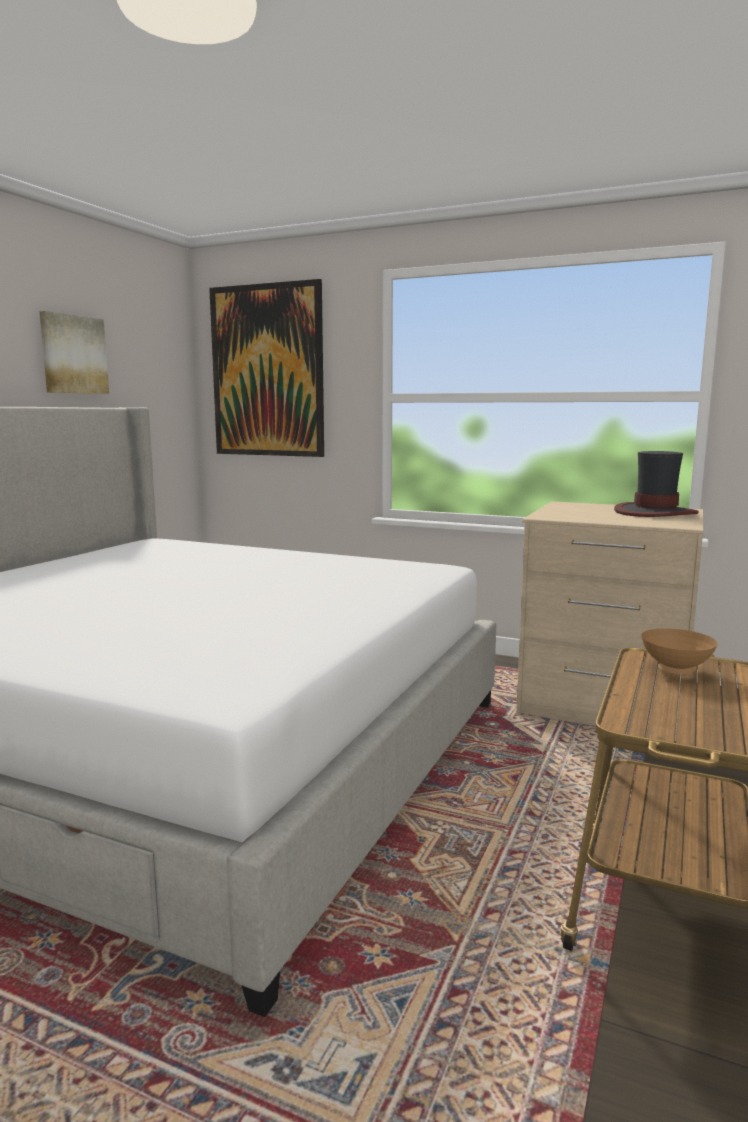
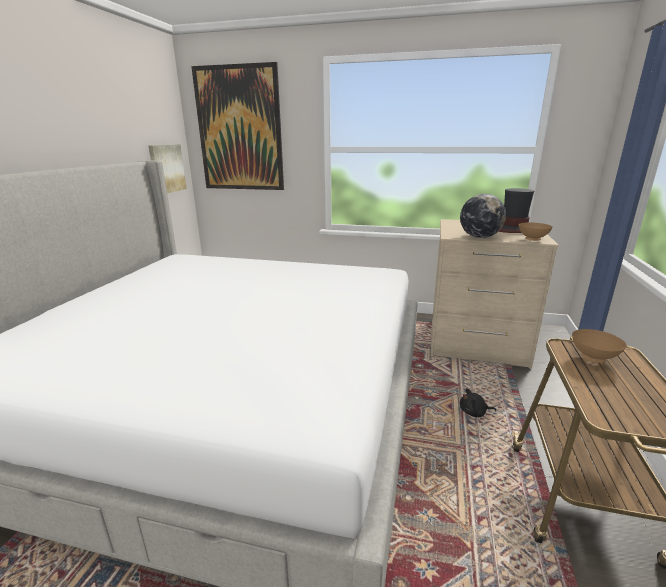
camera: 10 degrees left, 10 degrees up
(73, 354) = (101, 122): picture -> picture (167, 168)
(551, 789) = (474, 412): none -> black plush toy
(585, 519) = (479, 237): none -> globe
(667, 524) = (532, 240): none -> brown bowl

